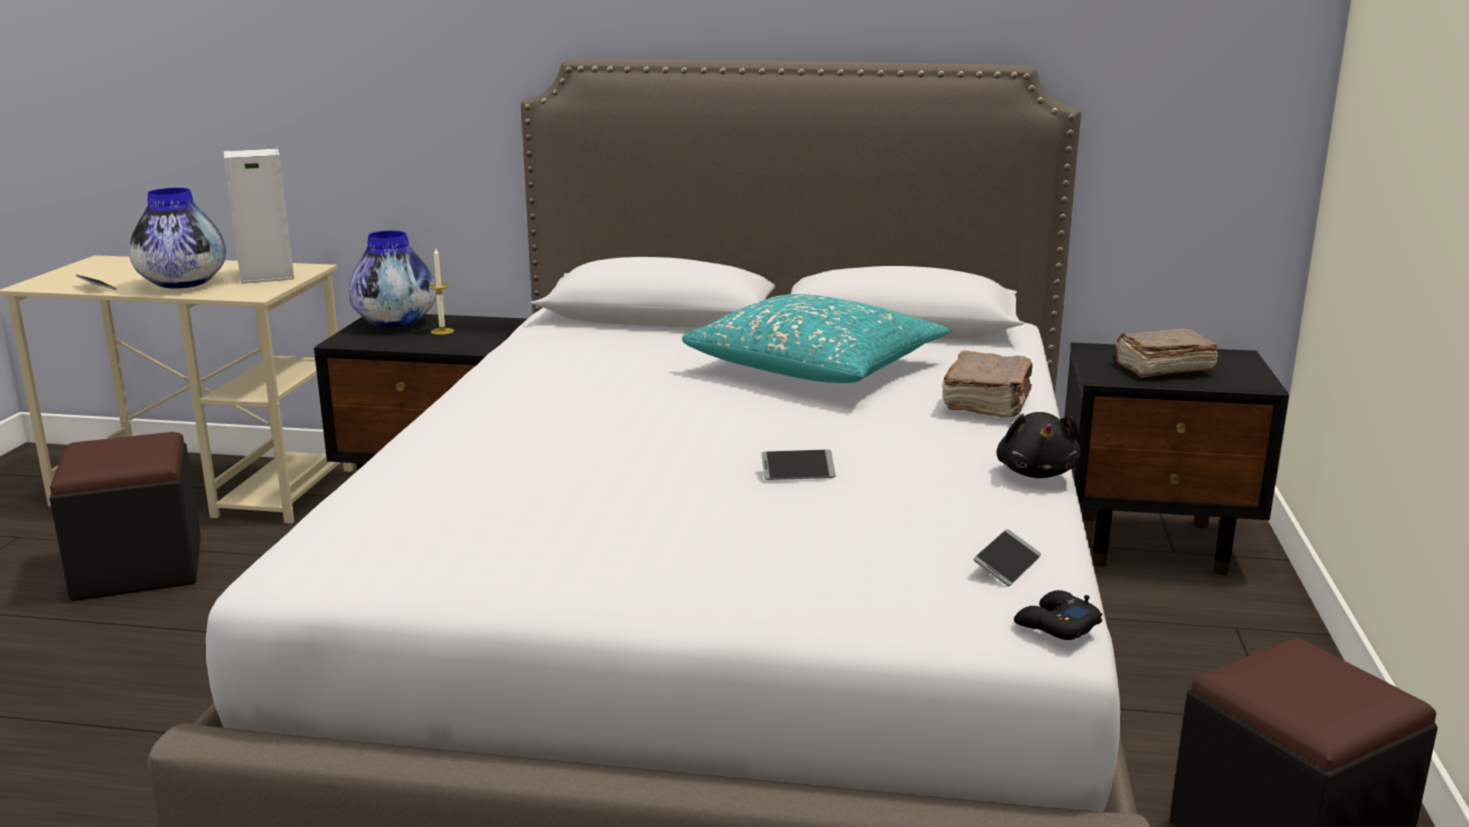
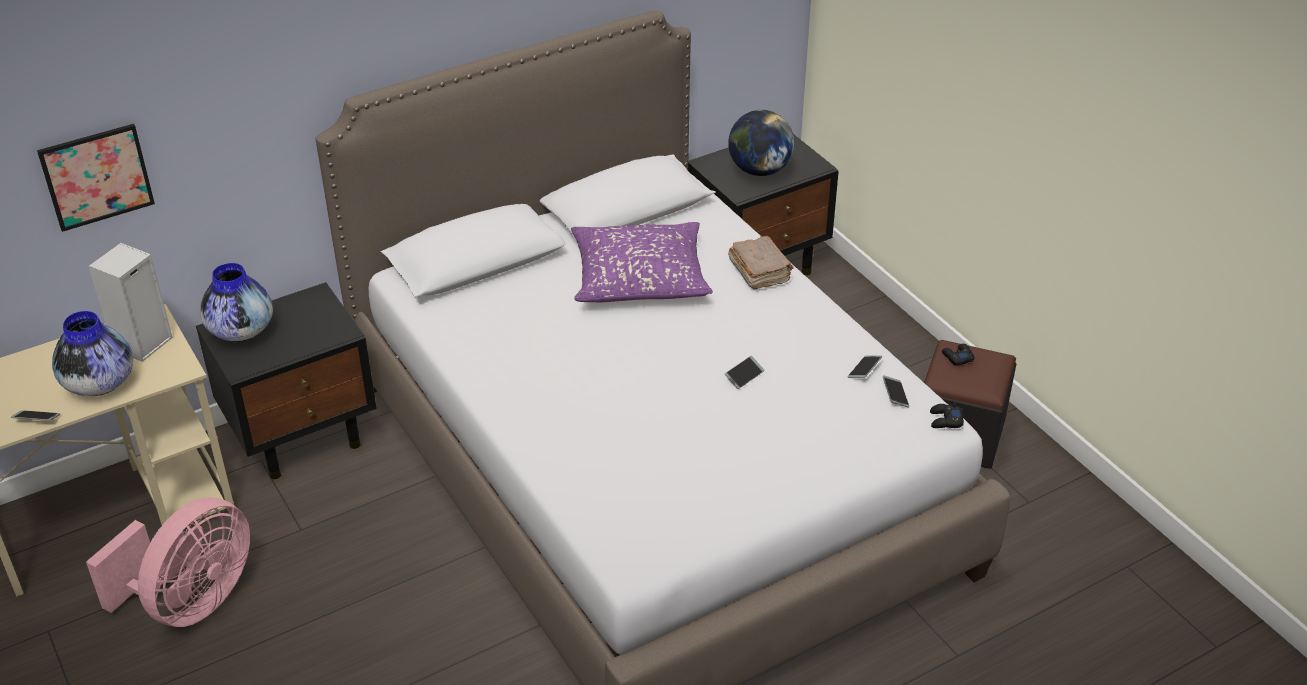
camera: 40 degrees left, 20 degrees up
(138, 568) = (191, 602): black ottoman -> pink fan
(290, 77) = (97, 176): none -> picture
(442, 331) = (292, 325): candle -> none
(817, 368) = (640, 278): turquoise pillow -> purple pillow
(996, 525) = (864, 370): none -> phone
(1036, 472) = (839, 321): black plush toy -> none
(1162, 368) = (759, 170): brown book -> globe
(1300, 663) = (957, 357): none -> black game controller

